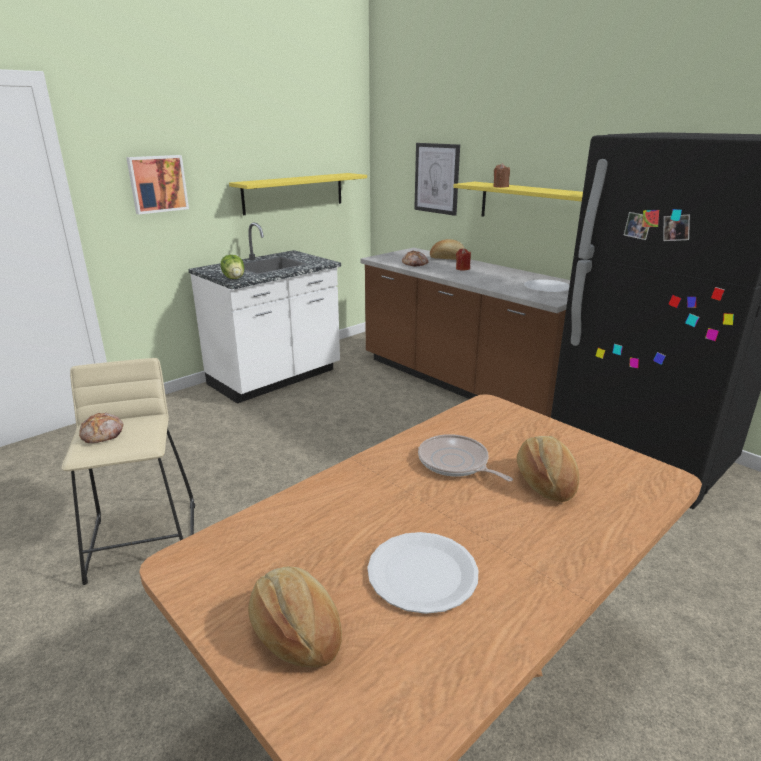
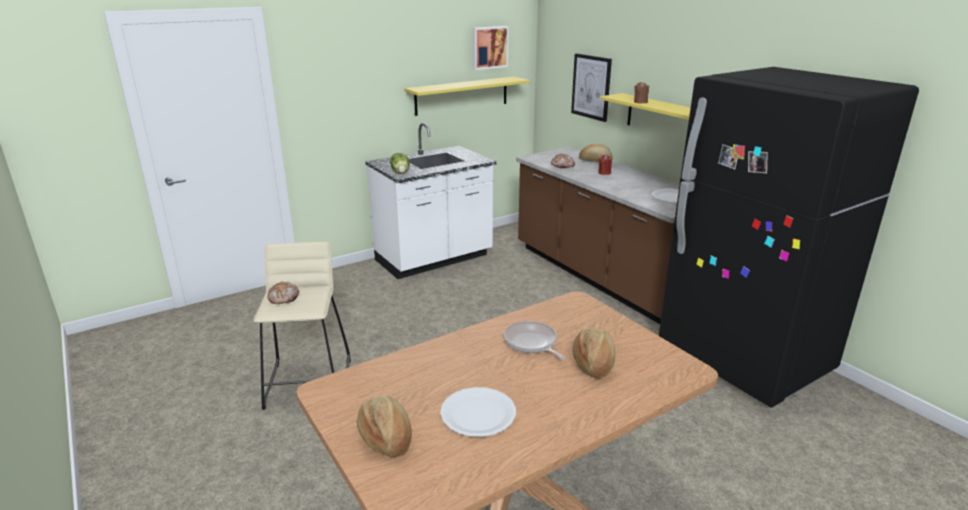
camera: 10 degrees right, 0 degrees up
(157, 184) = (344, 91): picture -> picture (489, 47)

